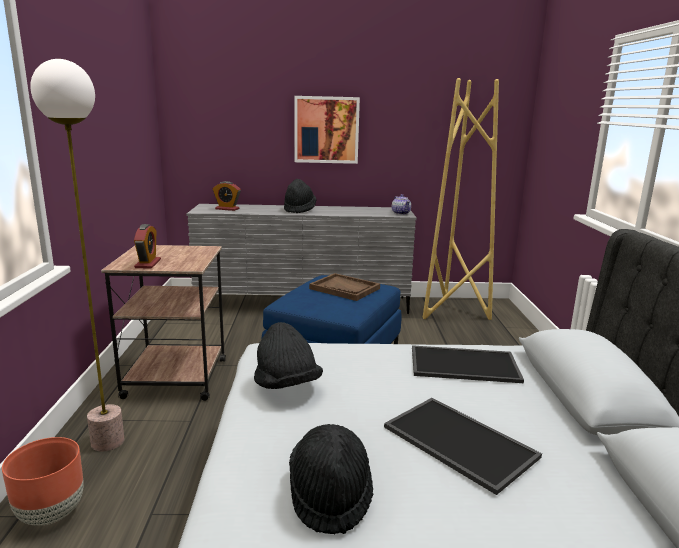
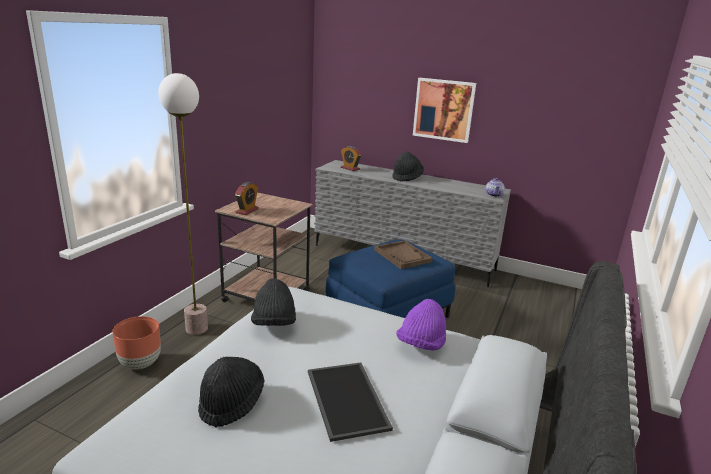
camera: 25 degrees right, 5 degrees up
(453, 312) = (532, 295): yellow clothes rack -> none
(465, 364) = (421, 344): tray -> purple hat

